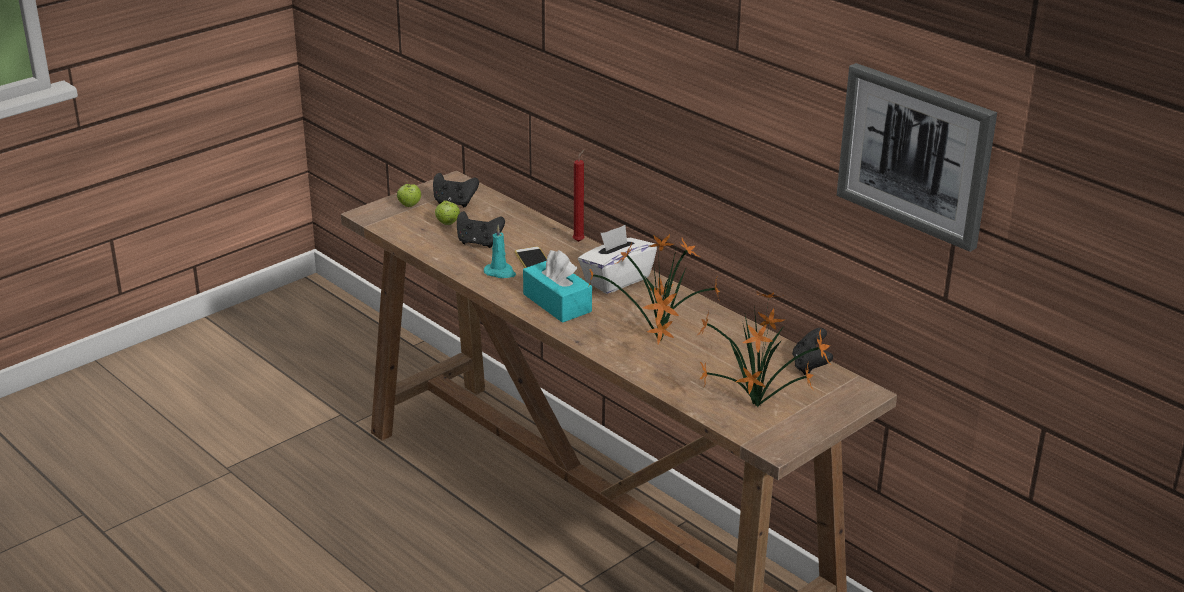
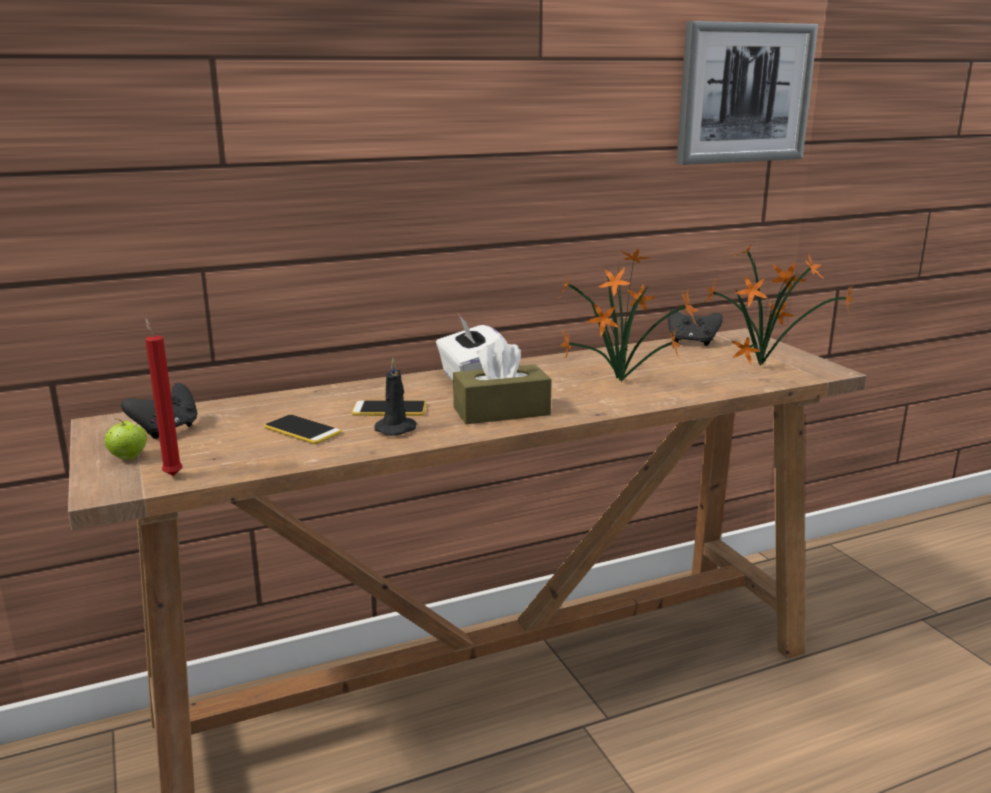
camera: 70 degrees left, 10 degrees down
(448, 223) = (221, 441): apple -> none
(479, 243) = (302, 430): black game controller -> phone
(500, 272) = (397, 429): turquoise candle -> black candle
(557, 303) = (501, 411): turquoise tissue box -> brown tissue box
(579, 241) = (363, 384): red candle -> red candle (172, 474)

